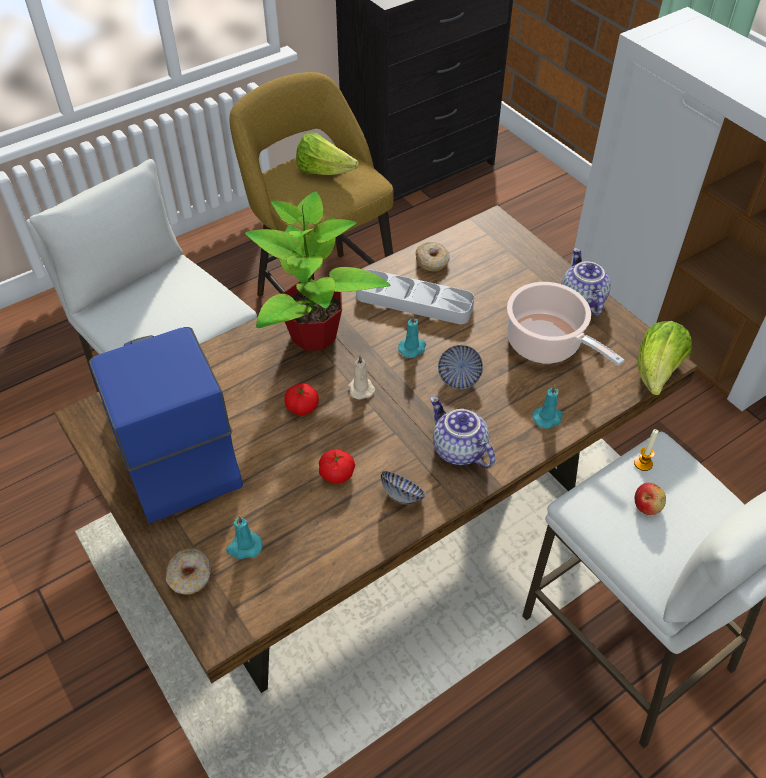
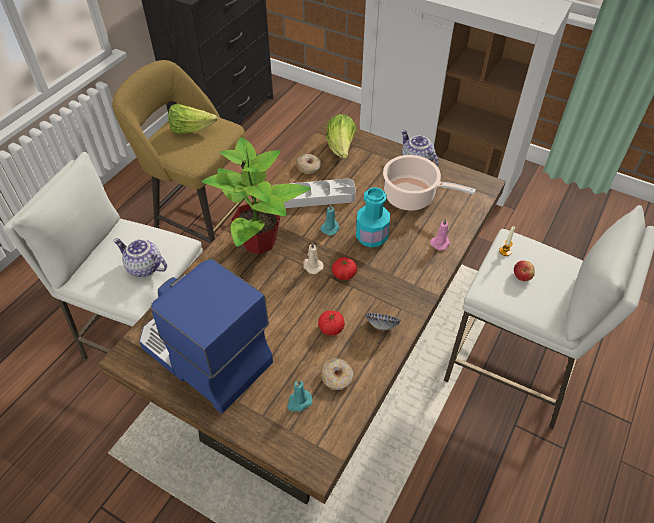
camera: 25 degrees left, 0 degrees up
(190, 576) = (274, 437): donut -> donut (337, 377)
(302, 407) = (280, 292): tomato -> tomato (344, 274)
(457, 450) = (398, 283): teapot -> teapot (144, 268)
(459, 378) = (371, 237): bowl -> turquoise bottle
(548, 418) = (440, 243): turquoise candle -> pink candle
(656, 373) = (486, 193): lettuce -> lettuce (341, 148)

